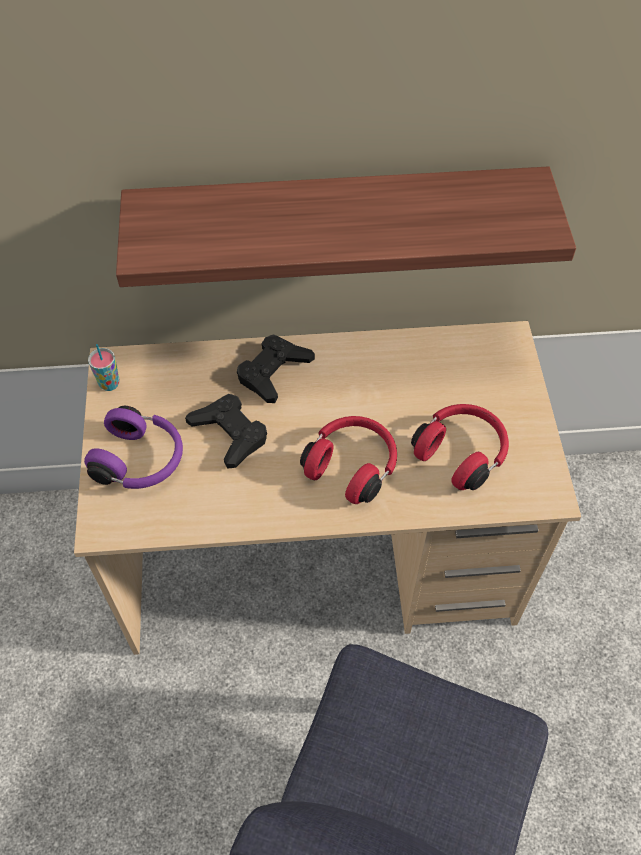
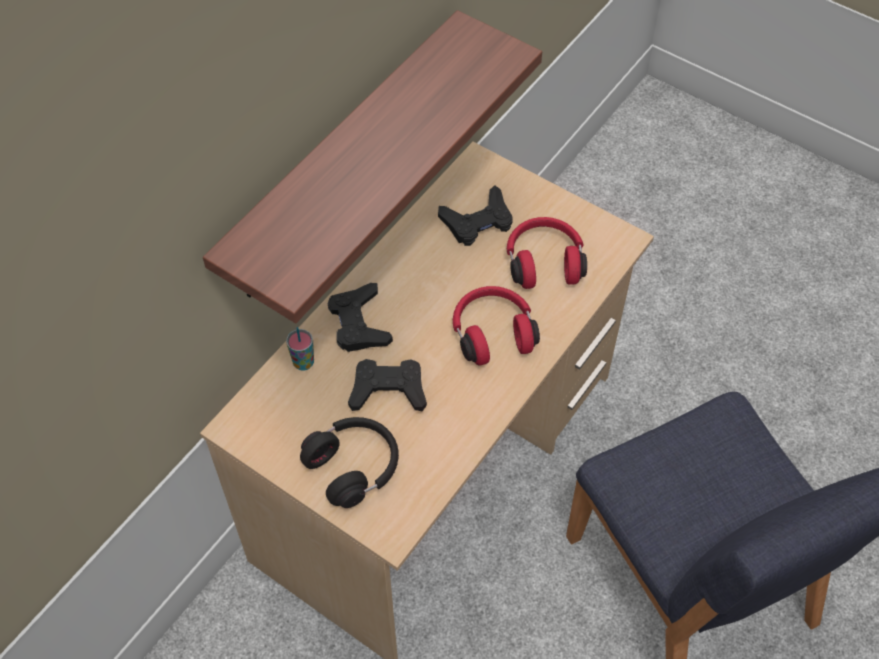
camera: 50 degrees left, 0 degrees up
(109, 384) = (254, 441): cup -> cup (303, 363)
(141, 461) = (354, 466): purple headphones -> black headphones
(451, 379) = (477, 222): none -> black game controller

